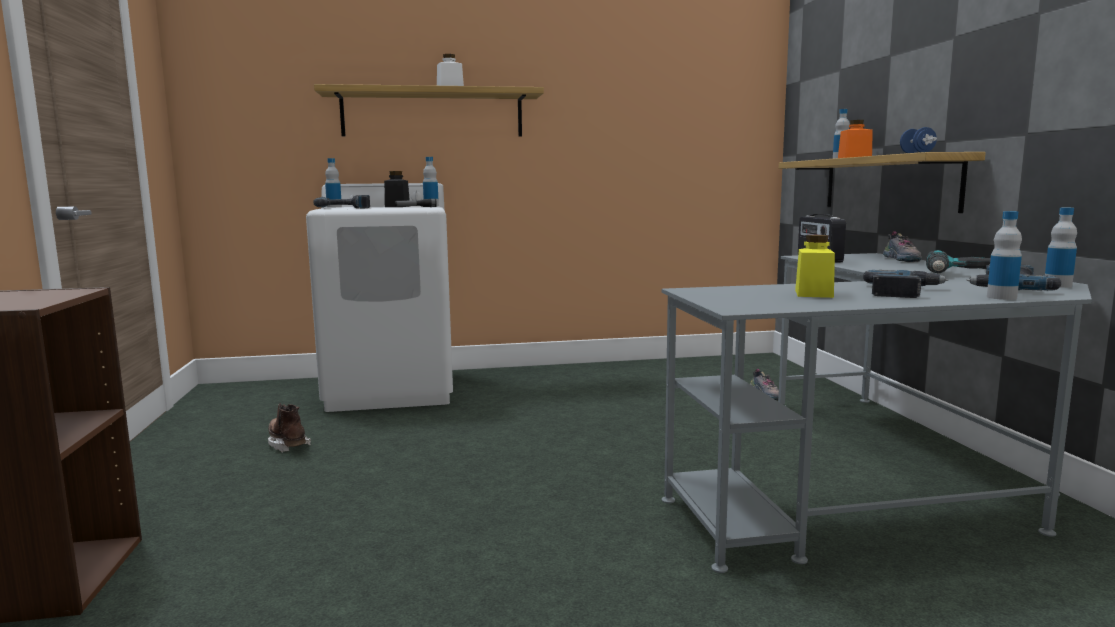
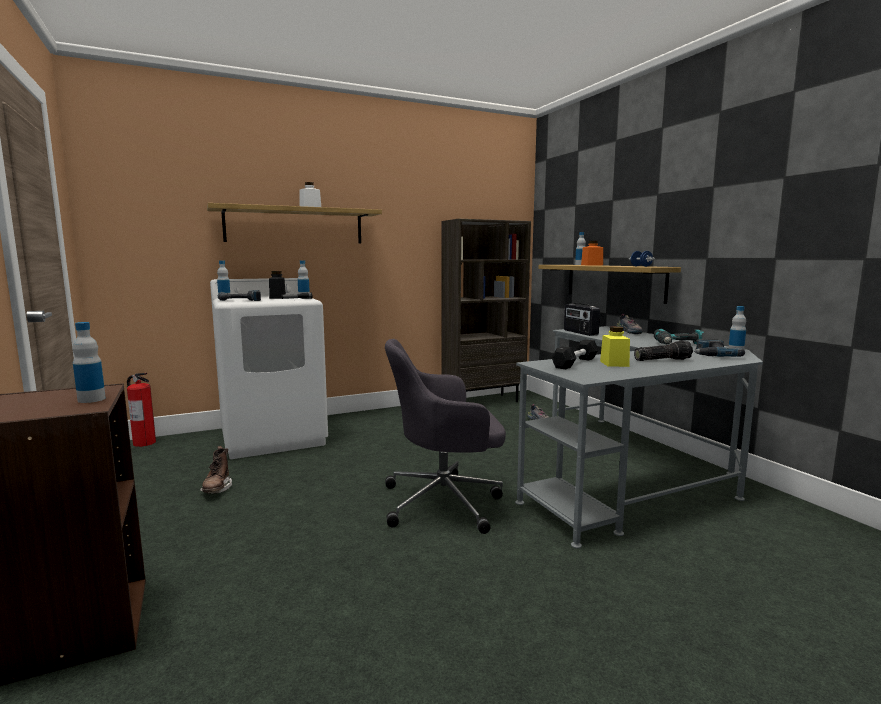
camera: 15 degrees left, 0 degrees up
(243, 386) = (144, 443): none -> fire extinguisher
(287, 444) = (217, 489): brown boot -> brown boot turned 135 degrees counterclockwise
(561, 488) = (445, 502): none -> grey office chair
(697, 364) = (483, 401): none -> brown bookcase
(751, 291) = (575, 363): none -> black dumbbell
(904, 291) = (662, 360): power drill -> flashlight
(1001, 297) = (718, 362): bottle -> bottle (91, 399)

